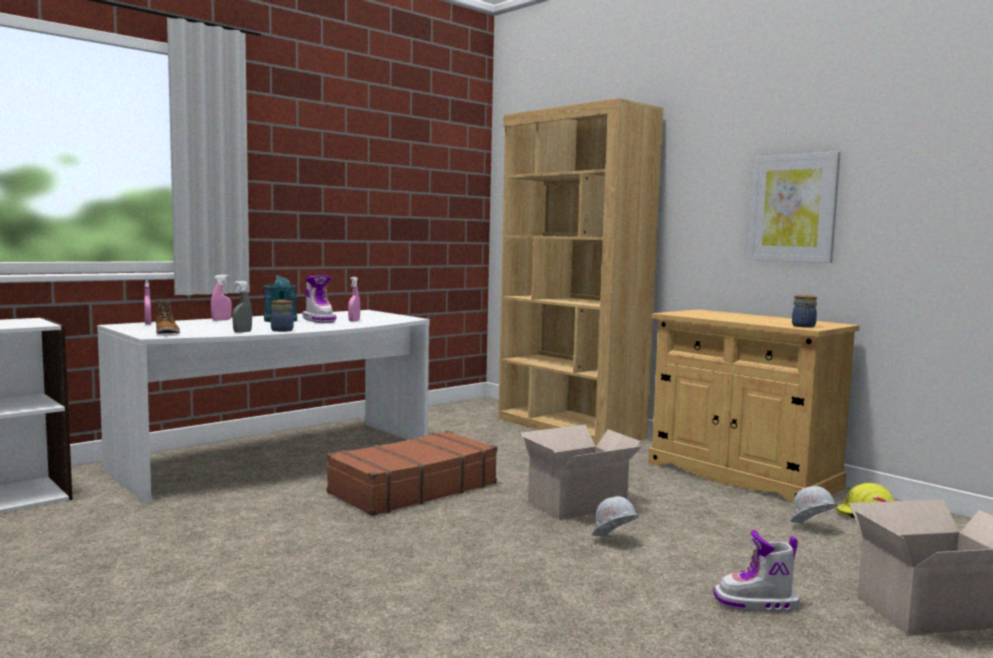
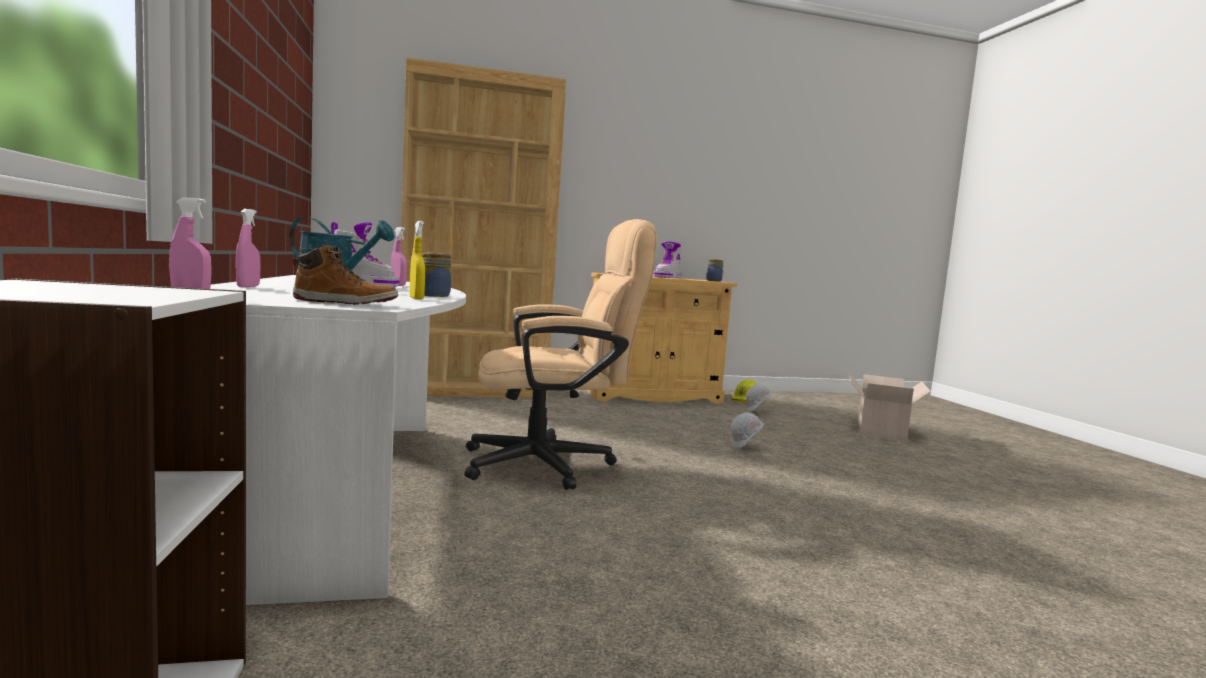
camera: 60 degrees left, 0 degrees up
(242, 332) = (416, 298): grey spray bottle -> yellow spray bottle
(412, 488) = (553, 464): brown suitcase -> beige office chair
(580, 504) = (662, 435): cardboard box -> none
(756, 603) = (862, 451): boot -> boot (667, 277)
(793, 208) = (665, 197): picture -> none

